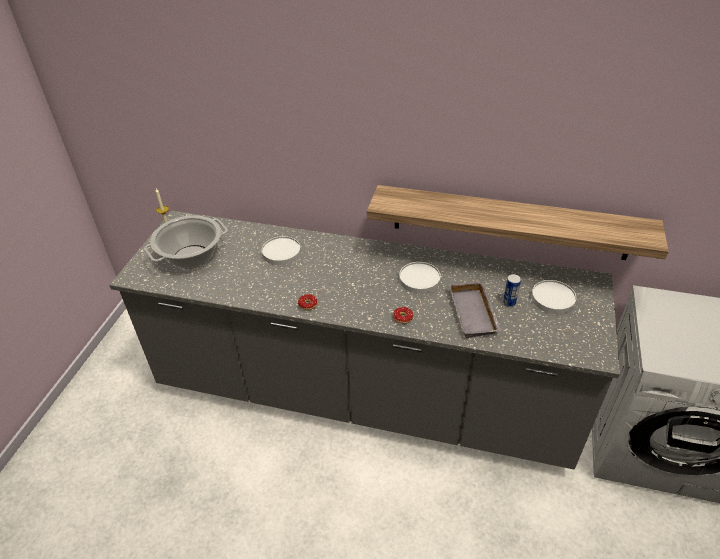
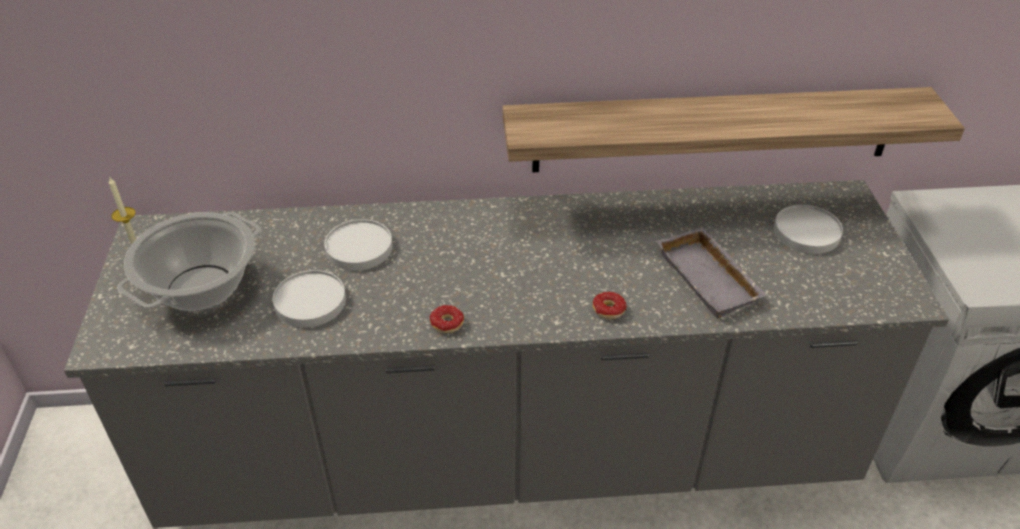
camera: 20 degrees left, 0 degrees up
(419, 279) = (603, 245): white plate -> white plate (311, 302)
(509, 303) = (750, 252): can -> none

